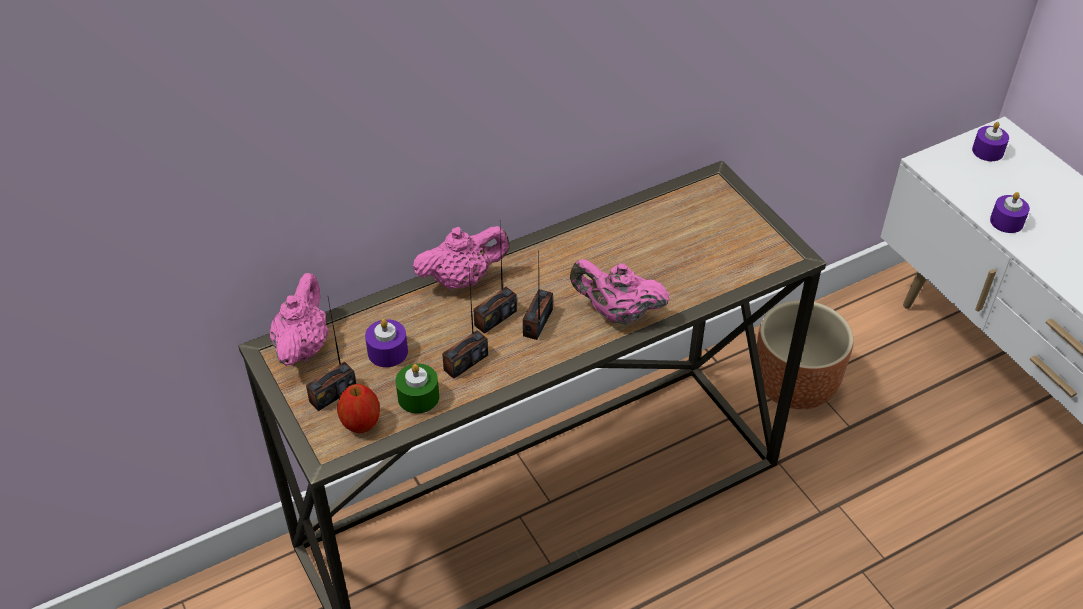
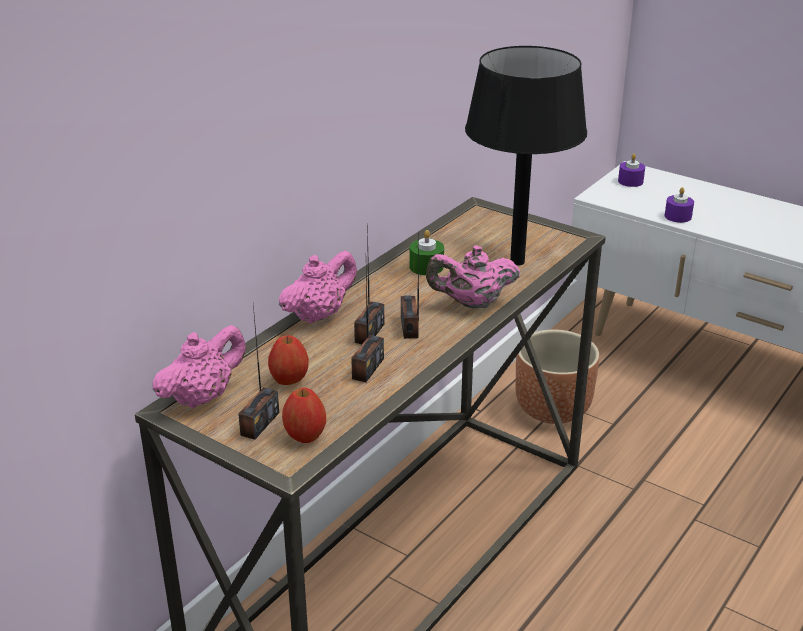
camera: 25 degrees left, 15 degrees down
(303, 346) = (203, 397): pink teapot -> pink teapot turned 60 degrees clockwise
(387, 352) = (289, 380): purple candle -> apple
(418, 397) = (345, 402): green candle -> green candle (426, 267)
(704, 270) = (517, 262): none -> black table lamp

